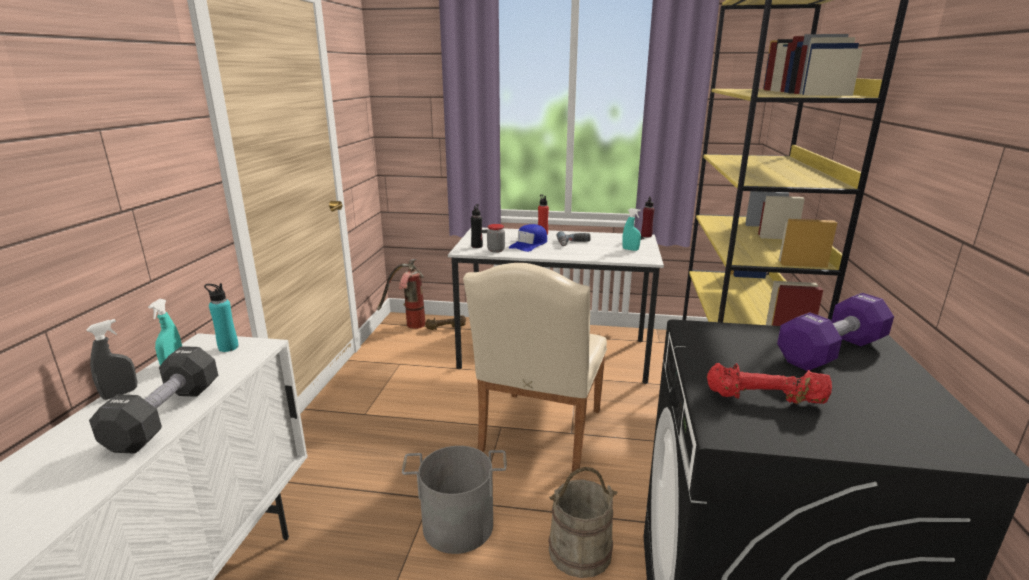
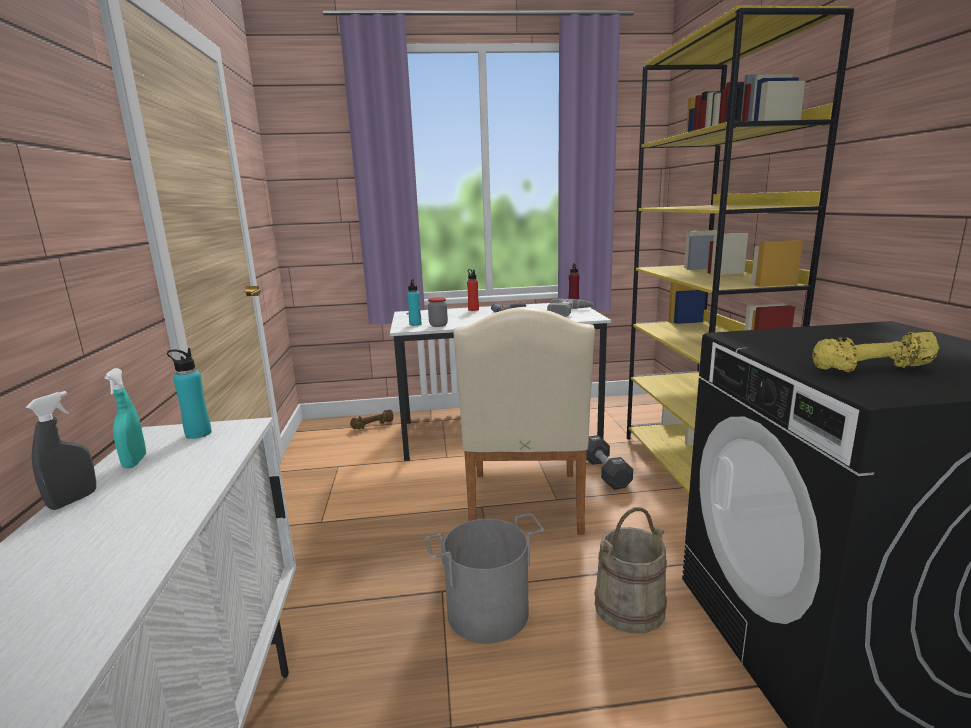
camera: 15 degrees left, 5 degrees down
(165, 416) = (164, 511): black dumbbell -> black dumbbell (605, 473)
(408, 325) = (329, 429): fire extinguisher -> none
(477, 246) = (415, 324): black bottle -> turquoise bottle
(529, 244) = (468, 318): blue cap -> none
(630, 249) = (569, 312): turquoise spray bottle -> power drill
(765, 400) = (872, 370): red dumbbell -> yellow dumbbell
(831, 351) = (871, 335): purple dumbbell -> none

